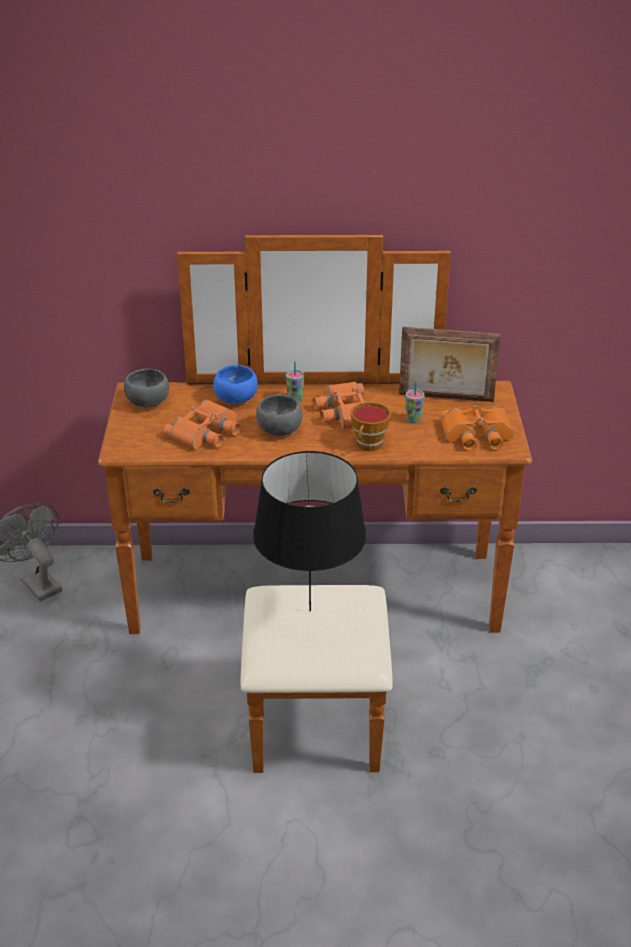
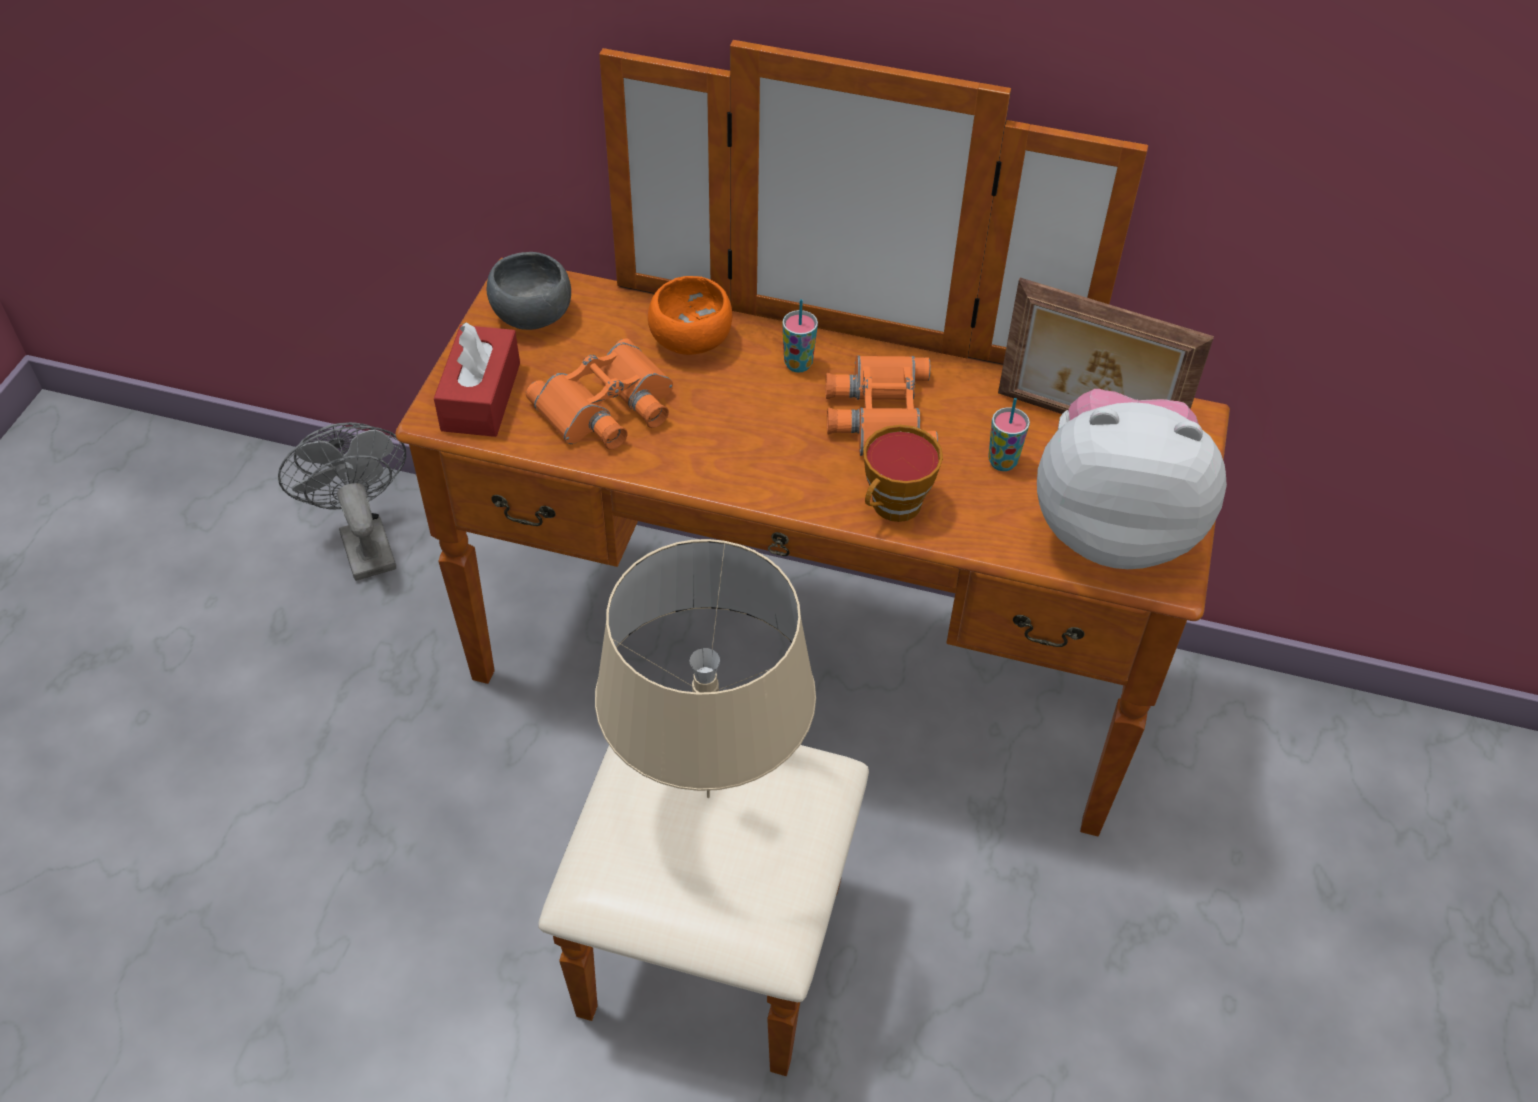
camera: 15 degrees right, 15 degrees up
(137, 439) = (481, 396): none -> red tissue box
(237, 399) = (693, 341): blue bowl -> orange bowl
(278, 430) = (740, 430): grey bowl -> none
(310, 611) = (708, 797): black table lamp -> beige table lamp
(476, 435) = (1112, 527): orange binoculars -> plush toy

